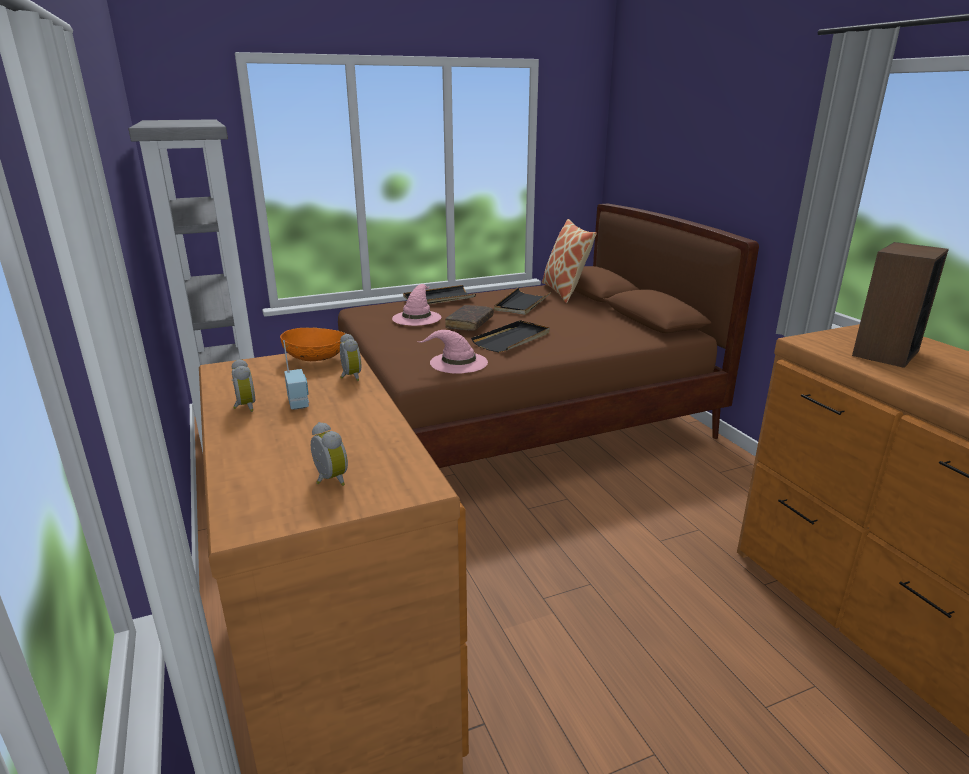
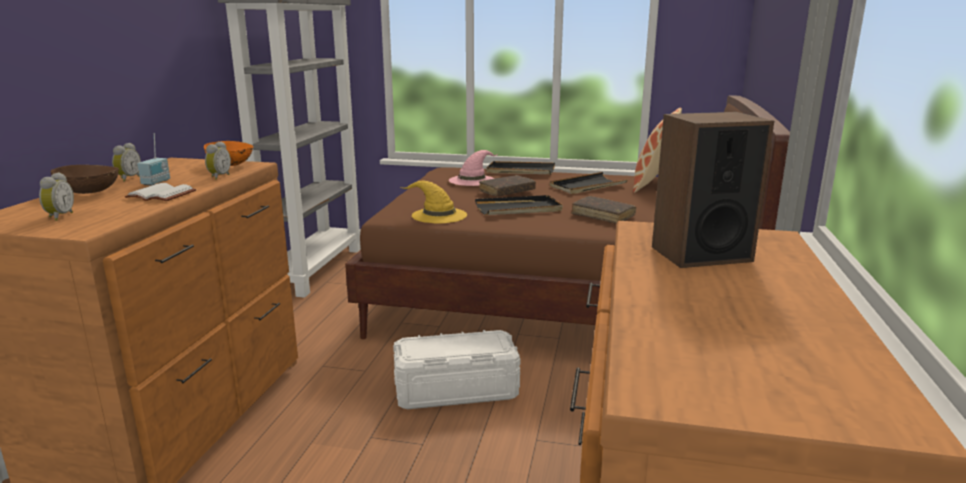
camera: 35 degrees right, 5 degrees down
(256, 437) = (90, 192): none -> brown bowl
(361, 415) = (163, 195): none -> white book
(458, 362) = (438, 215): pink hat -> yellow hat
(549, 526) = (455, 390): none -> white storage box
(586, 330) = (603, 216): none -> brown book

